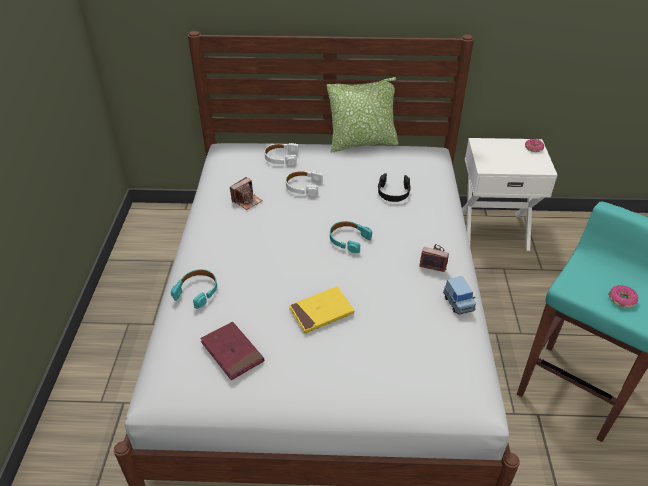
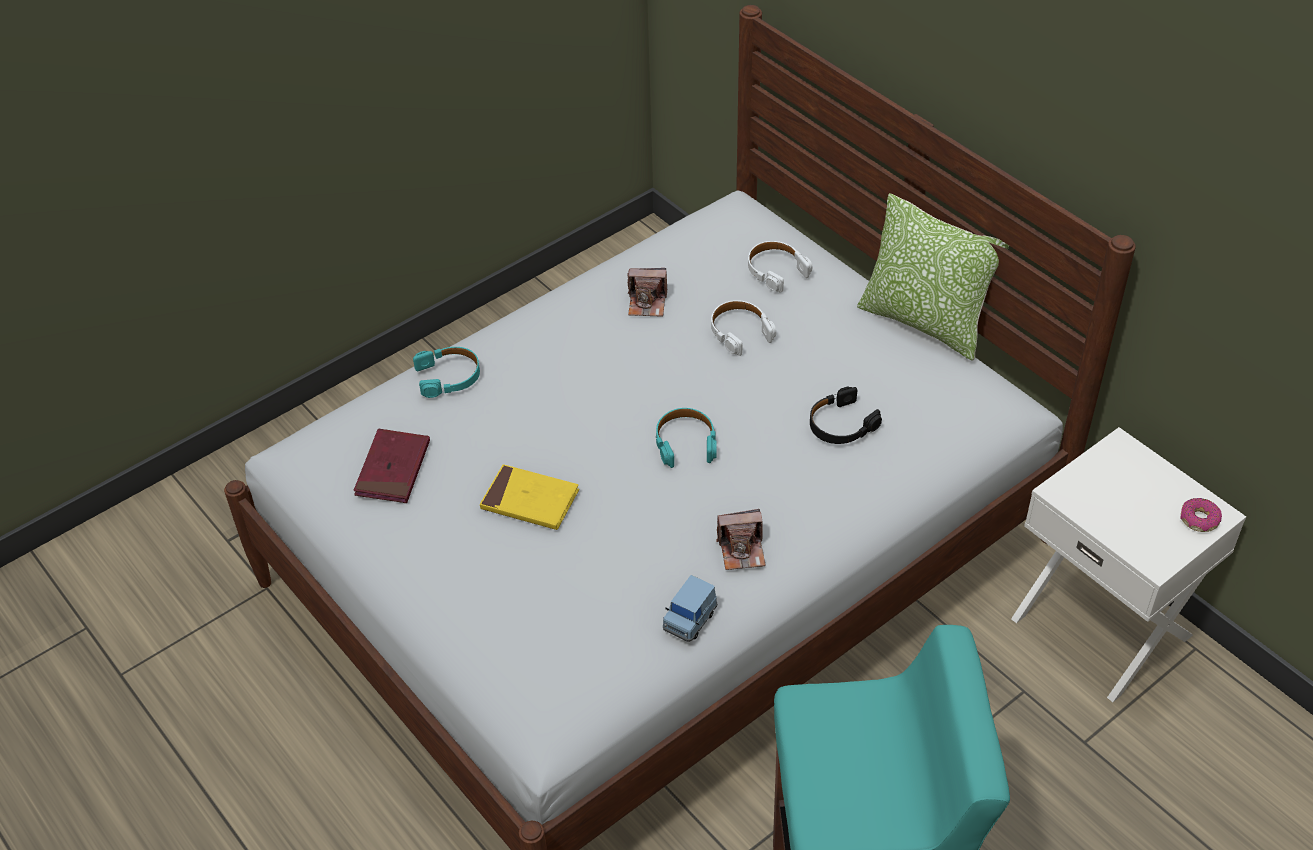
camera: 50 degrees right, 5 degrees up
(434, 261) = (742, 550): camera -> camera turned 105 degrees clockwise
(621, 299) = (839, 773): donut -> none

